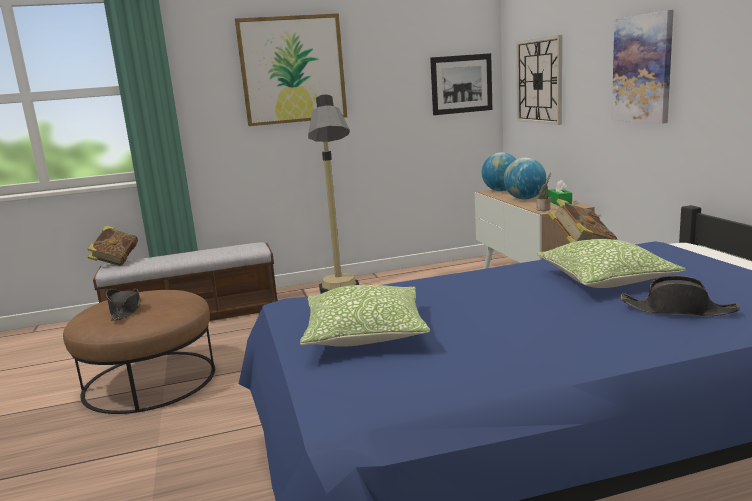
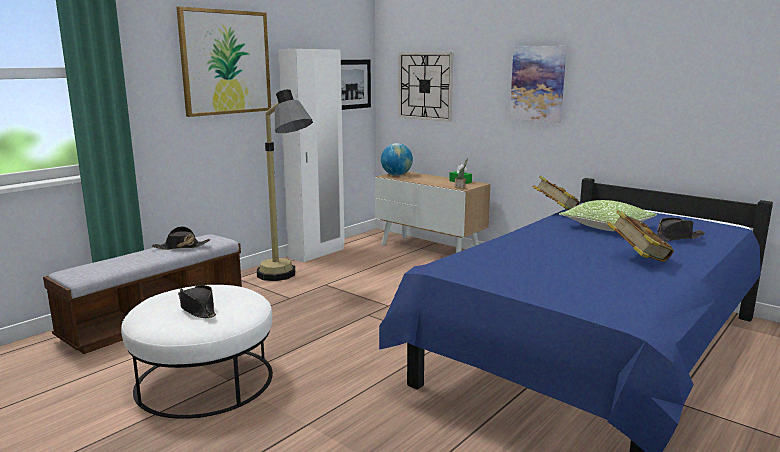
camera: 35 degrees left, 0 degrees up
(116, 262) = (71, 269): book -> book (637, 259)
(150, 380) = (205, 380): brown ottoman -> white ottoman
(216, 251) = (181, 247): none -> black hat
(365, 334) = (544, 276): pillow -> none
(405, 273) = (317, 253): none -> white wardrobe
(524, 199) = (429, 180): globe -> none

